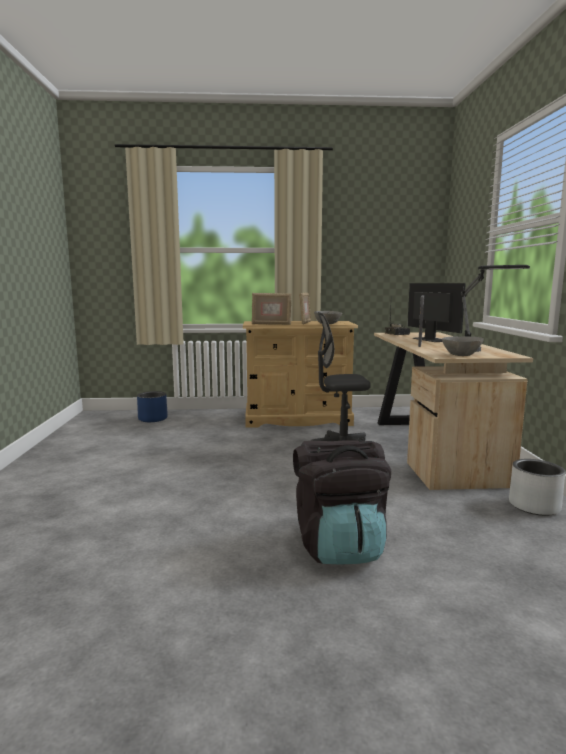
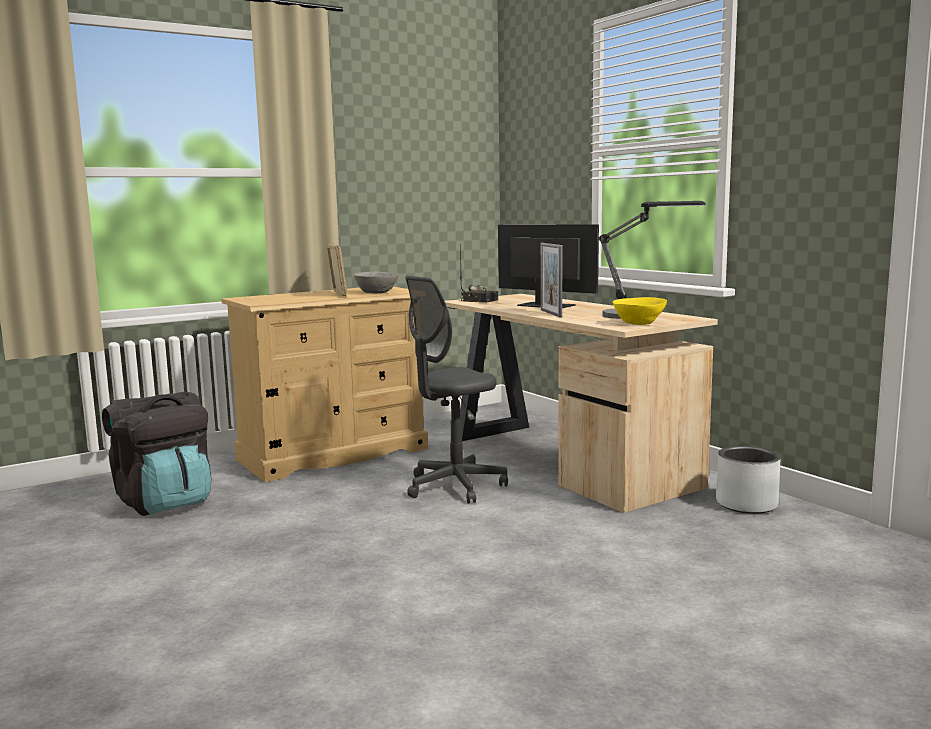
camera: 30 degrees left, 0 degrees up
(153, 419) = (66, 500): blue planter -> none
(271, 324) = (293, 300): picture frame -> none
(339, 546) = (608, 610): black backpack -> black backpack (164, 502)
(460, 355) = (638, 323): grey bowl -> yellow bowl

